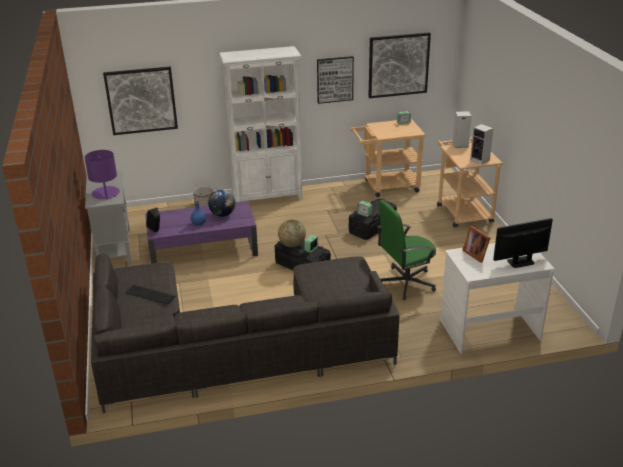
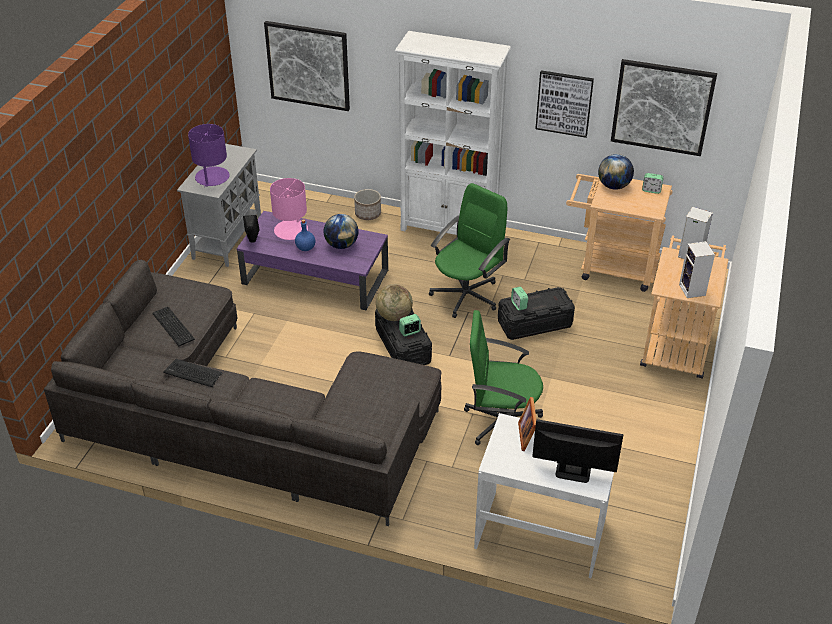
camera: 30 degrees right, 10 degrees up
(177, 217) = (291, 230): none -> pink table lamp
(195, 316) = (193, 373): none -> keyboard
(315, 227) = (466, 295): none -> green office chair
(380, 127) = (614, 186): none -> globe

